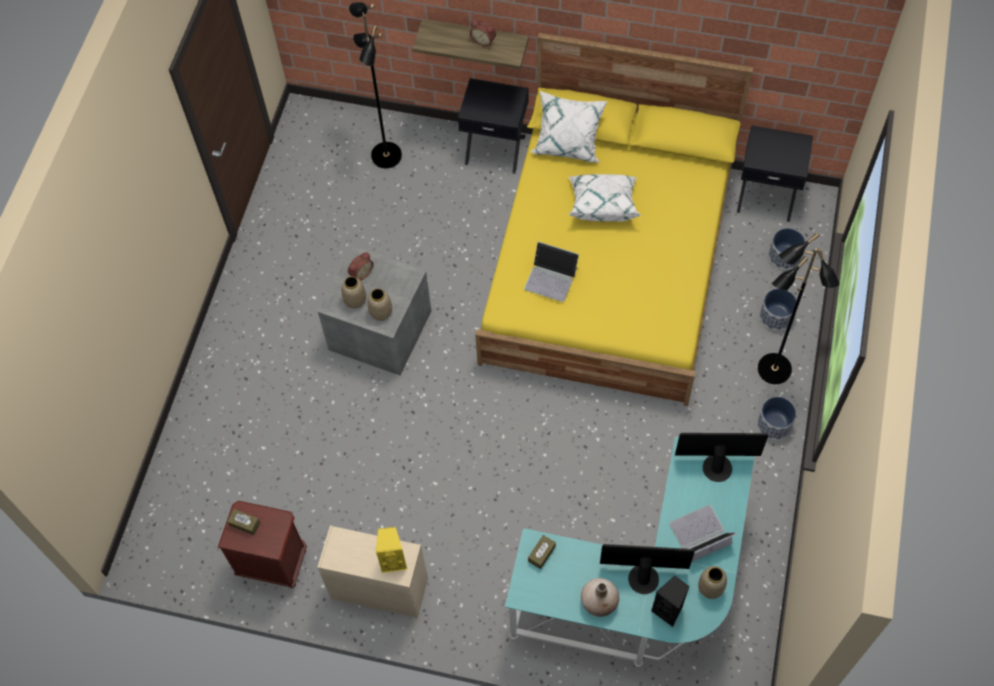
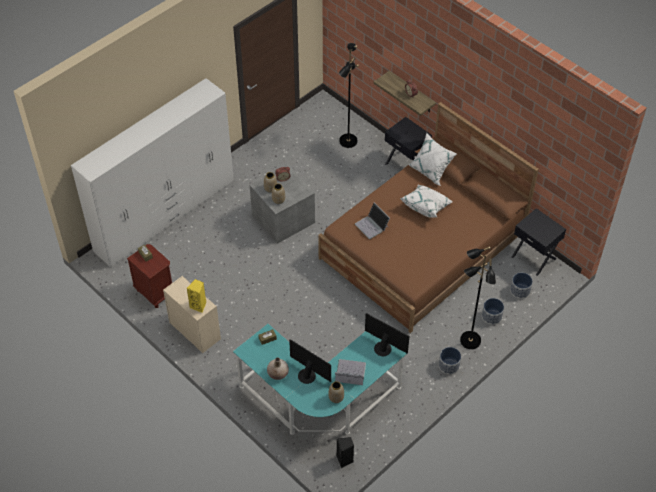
camera: 30 degrees right, 10 degrees down
(195, 425) = (165, 215): none -> white wardrobe
(609, 263) = (423, 247): yellow bed -> brown bed
(668, 610) = (308, 396): black speaker -> black speaker (345, 460)

